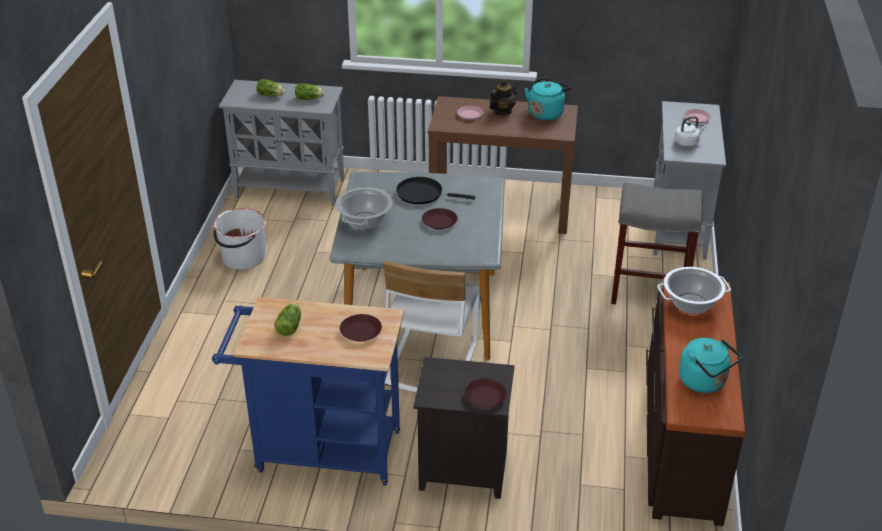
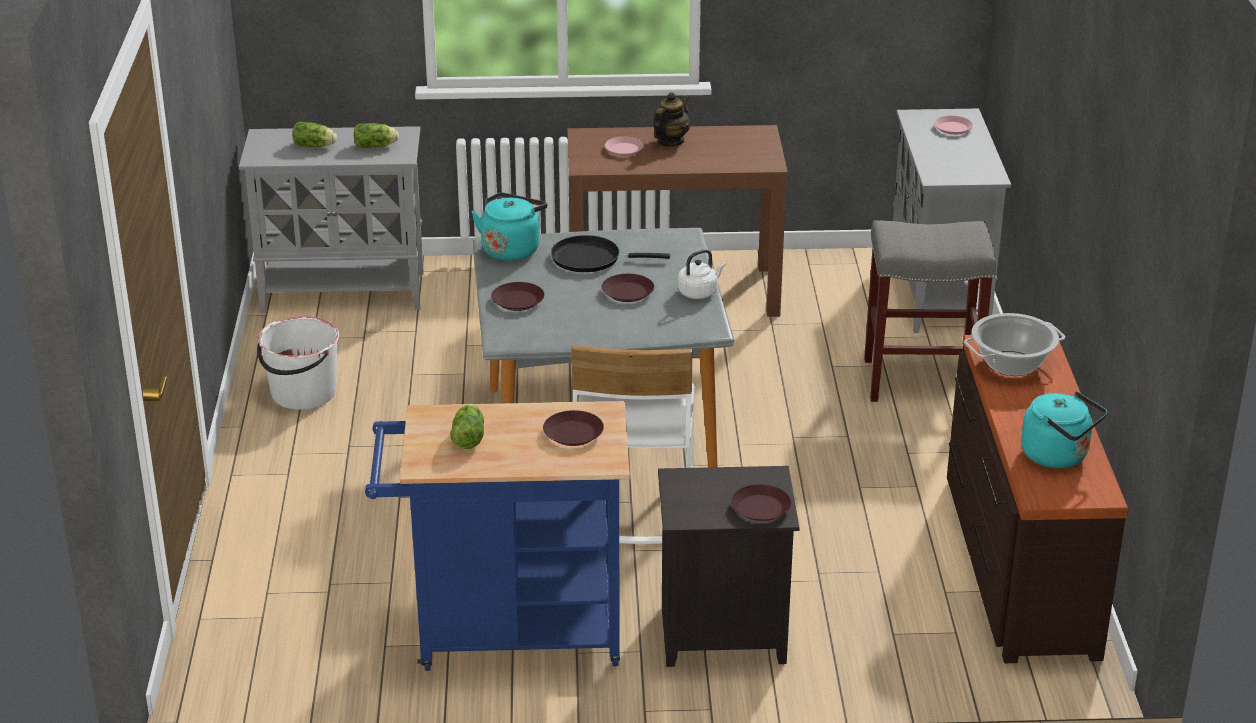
camera: 10 degrees left, 5 degrees down
(365, 221) = (518, 301): cooking pot -> brown plate
(546, 113) = (735, 138): turquoise kettle -> turquoise kettle (511, 249)
(687, 142) = (949, 160): white kettle -> white kettle (699, 292)

